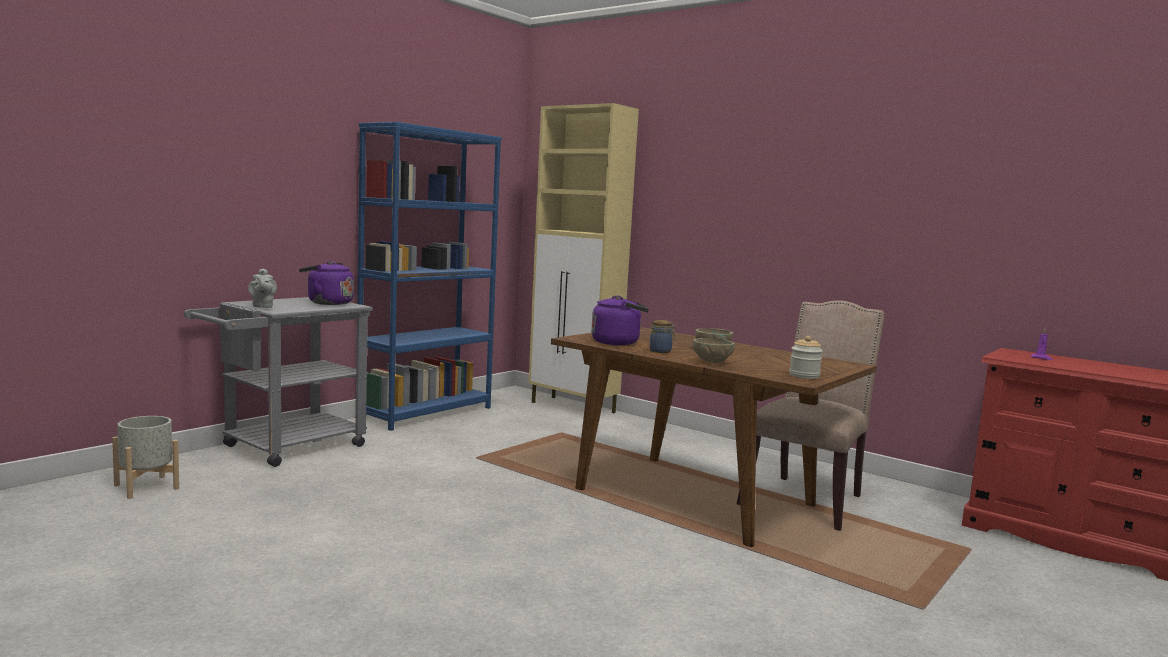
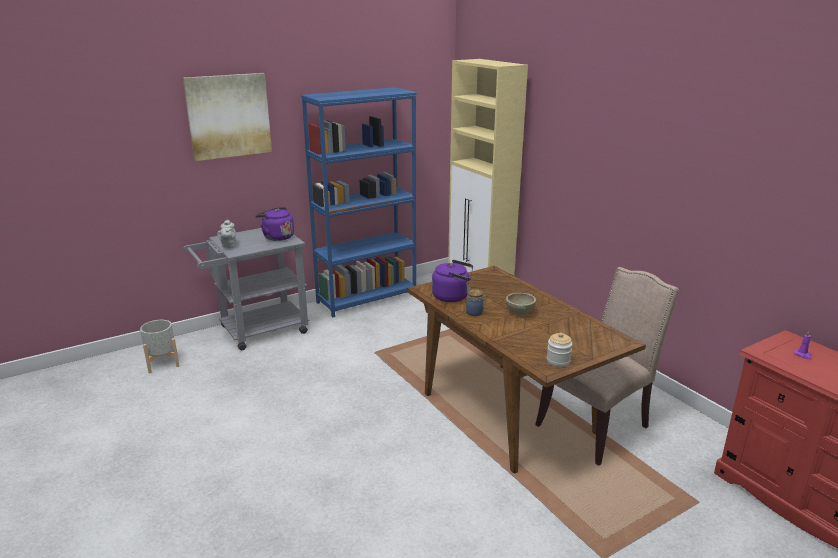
camera: 20 degrees right, 15 degrees up
(265, 132) = (228, 116): none -> picture
(712, 362) = (500, 334): beige bowl -> none

